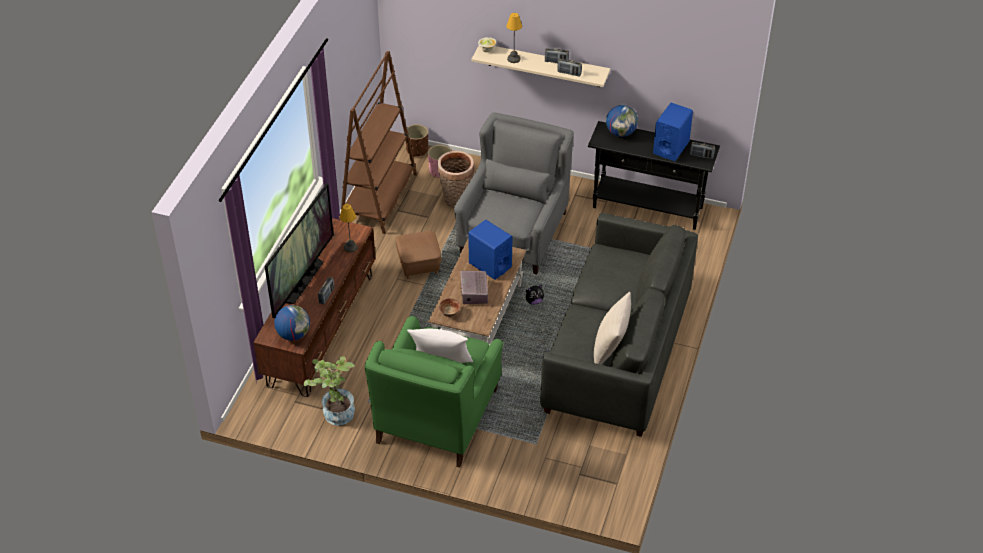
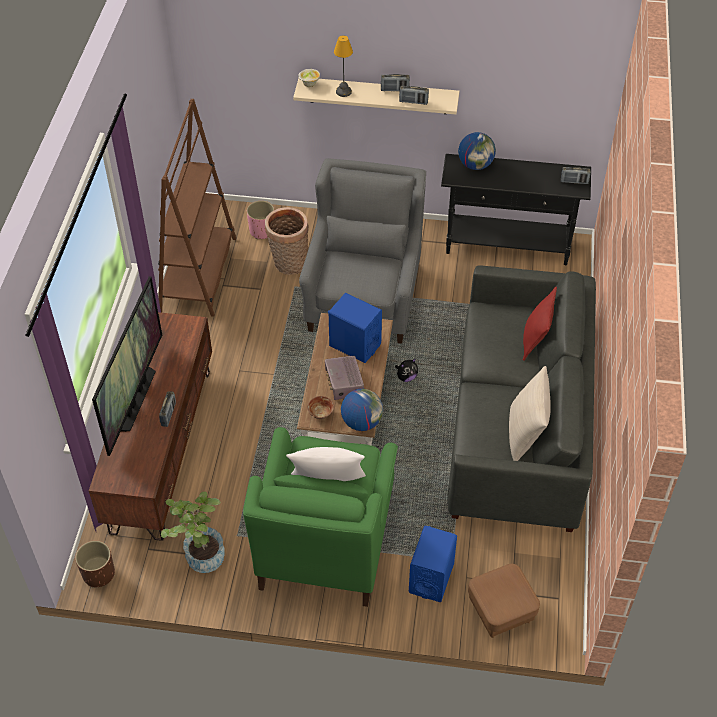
camera: 10 degrees left, 5 degrees up
(293, 334) = (137, 472): globe -> globe (361, 422)
(351, 247) = (186, 347): table lamp -> none
(417, 150) = (230, 209): brown planter -> brown planter (99, 574)
(419, 265) = (262, 350): brown ottoman -> brown ottoman (500, 611)
(638, 279) = (535, 340): none -> red pillow
(671, 147) = (537, 176): blue speaker -> blue speaker (431, 578)

